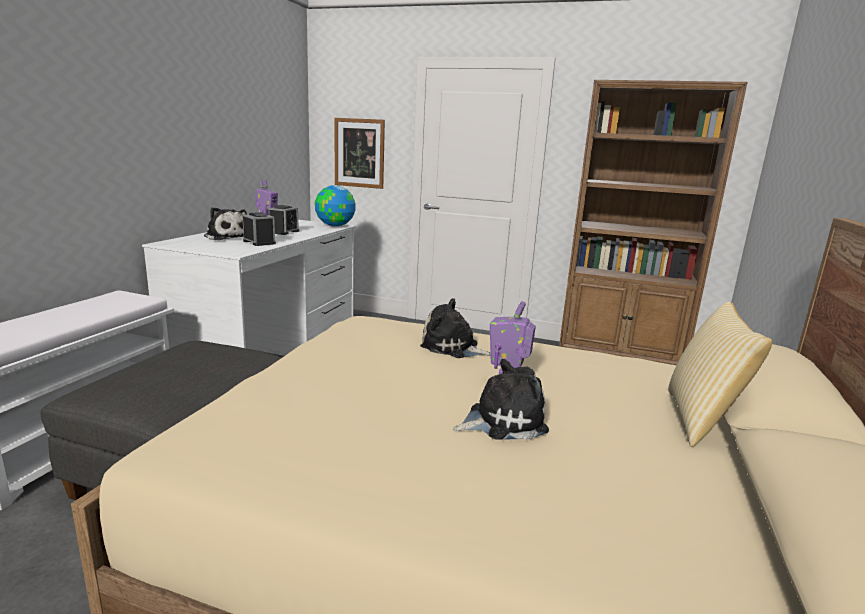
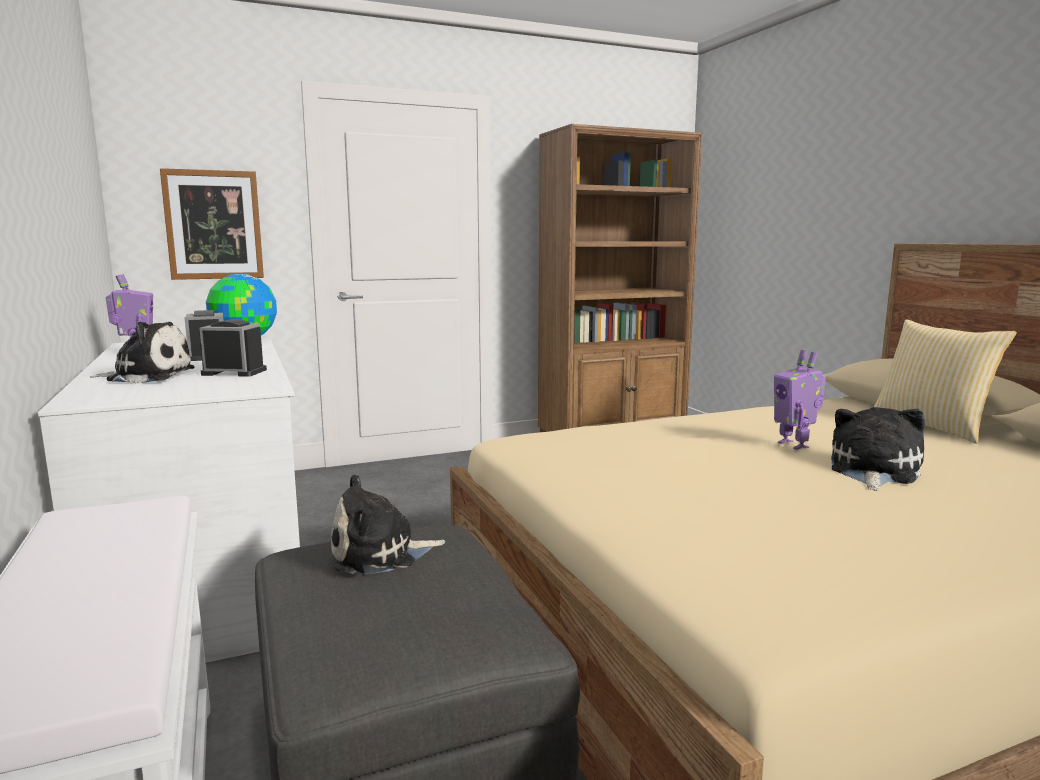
camera: 40 degrees left, 5 degrees down
(452, 348) = (678, 436): plush toy -> plush toy (380, 554)

